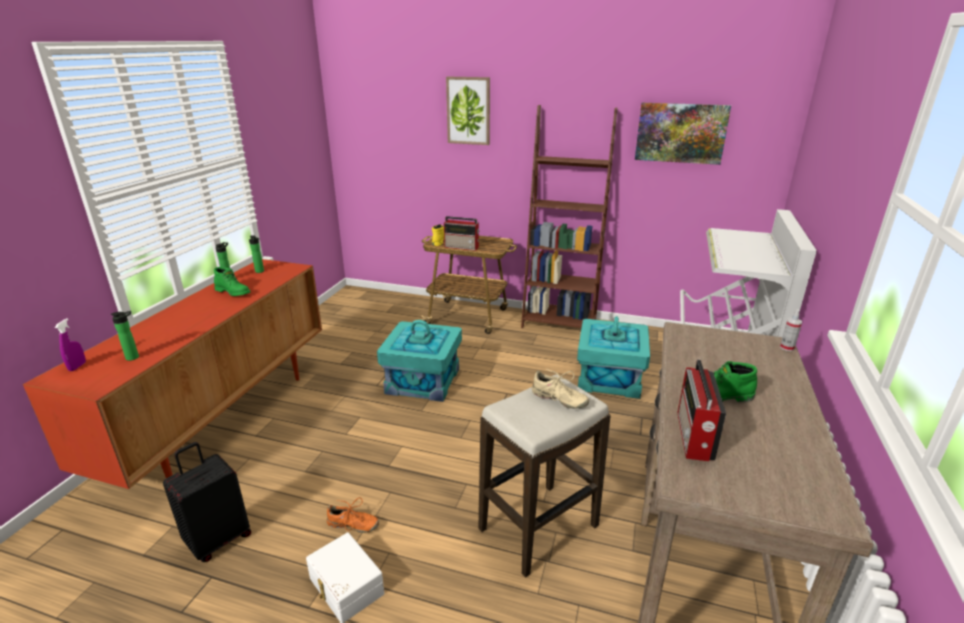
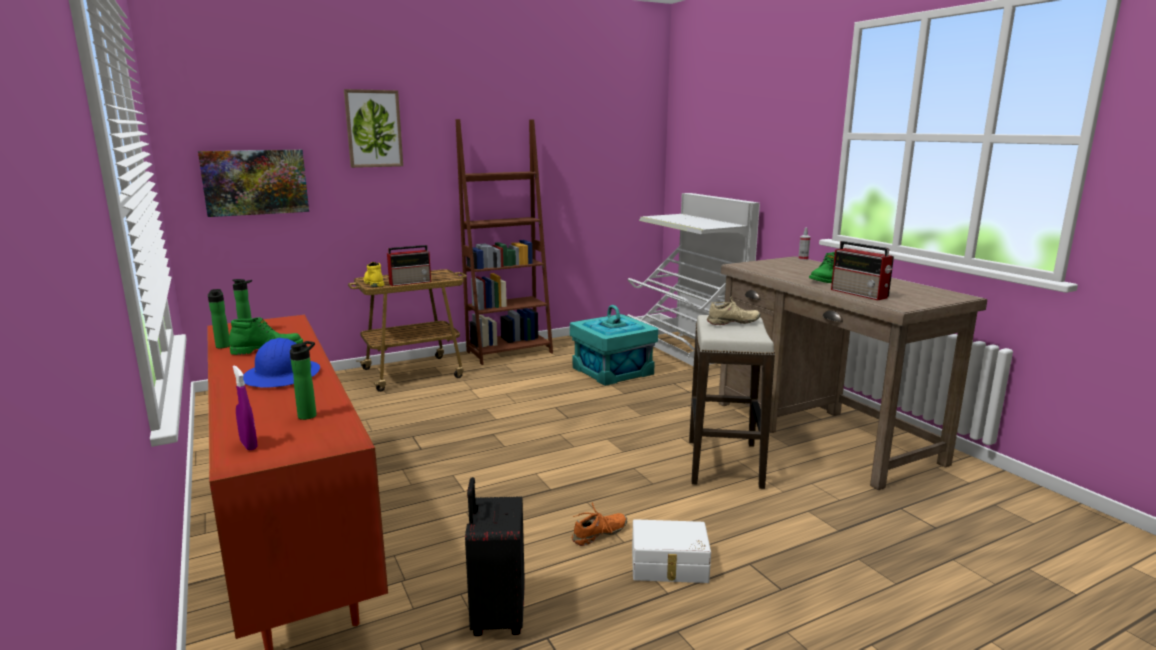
camera: 45 degrees left, 10 degrees down
(193, 318) = (282, 375): none -> blue hard hat
(423, 380) = (463, 428): turquoise storage box -> none
(680, 133) = (584, 141): picture -> picture (255, 182)

